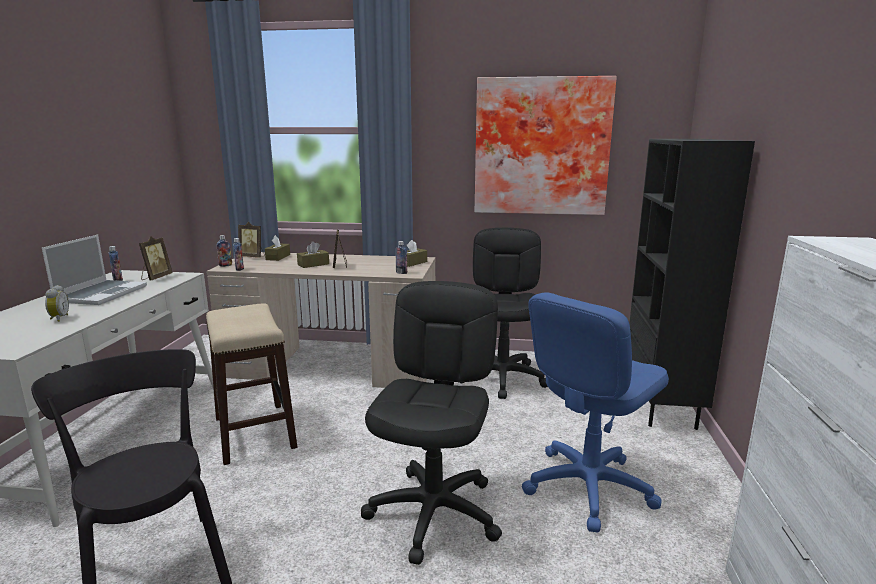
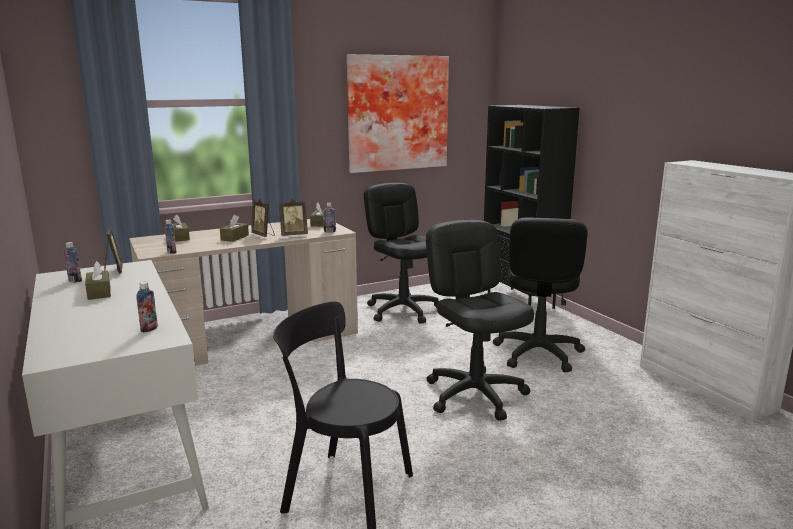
camera: 35 degrees left, 0 degrees up
(58, 318) = (125, 315): alarm clock -> none
(101, 294) = (99, 292): laptop -> brown tissue box
(225, 265) = (146, 252): bottle -> bottle (149, 329)
(253, 257) = (151, 241): picture frame -> picture frame (293, 235)
(255, 433) = (268, 398): stool -> none
(587, 487) = (537, 353): blue office chair -> black office chair

